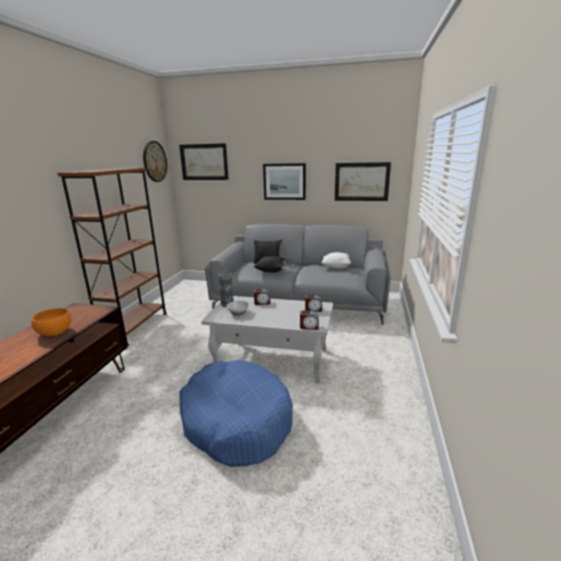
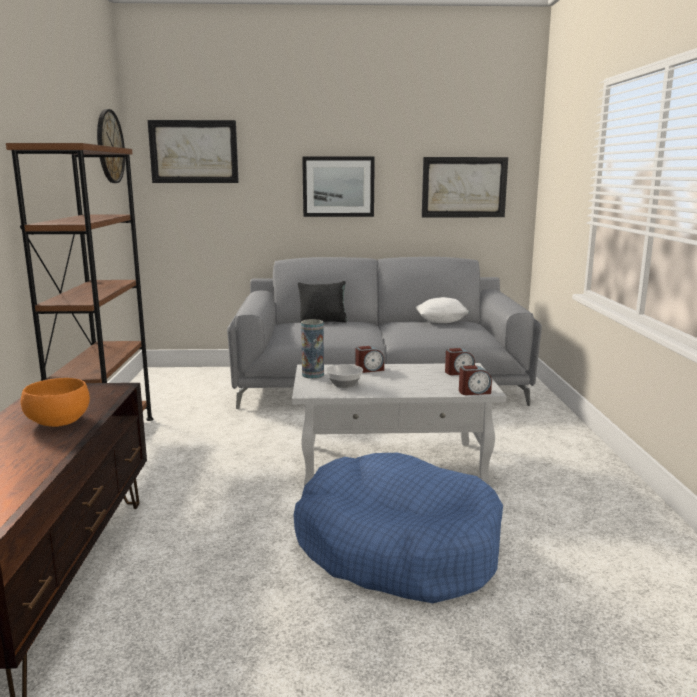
camera: 15 degrees left, 5 degrees down
(271, 271) = (341, 331): black pillow -> none

